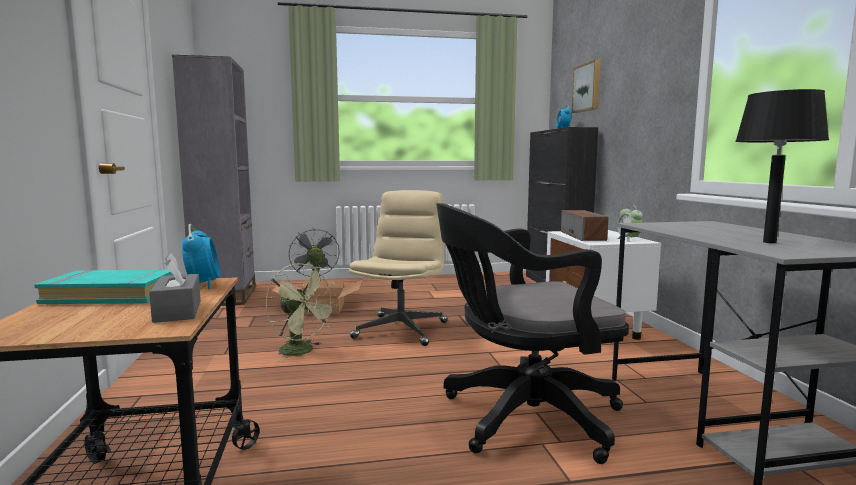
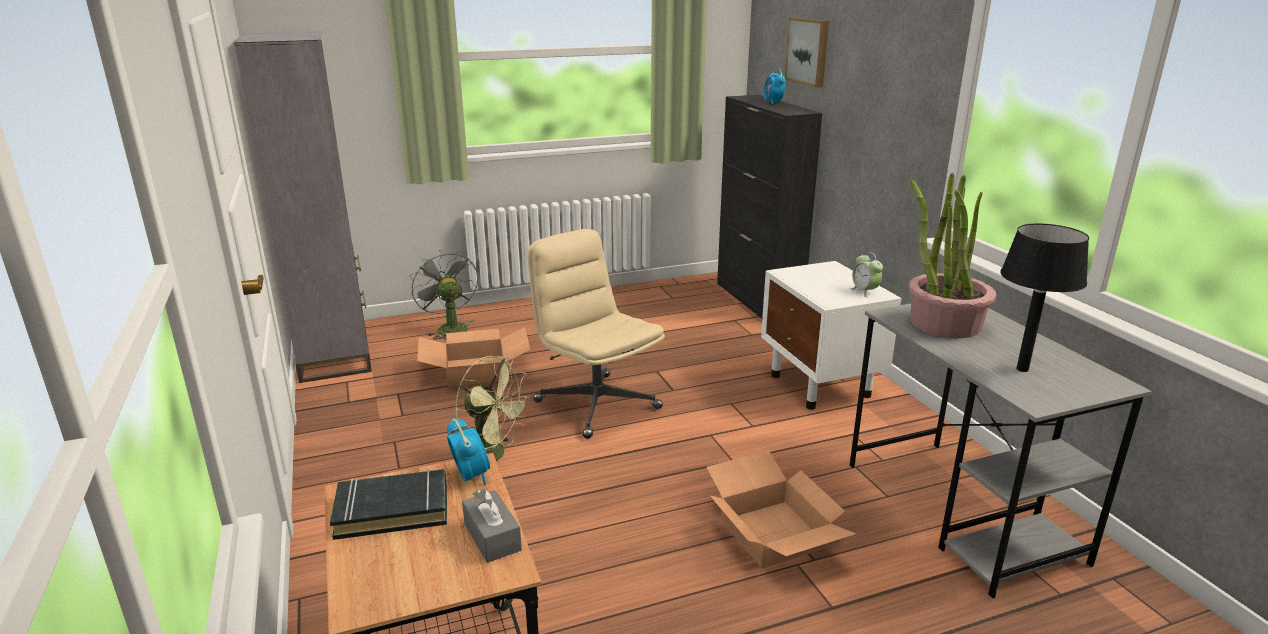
camera: 10 degrees left, 15 degrees up
(111, 295) = (392, 510): turquoise book -> black book
(401, 329) = (596, 404): beige office chair -> beige office chair turned 45 degrees counterclockwise
(522, 418) = (771, 533): black office chair -> cardboard box
(583, 236) = (811, 283): speaker -> none
(691, 227) = (944, 323): none -> potted plant

